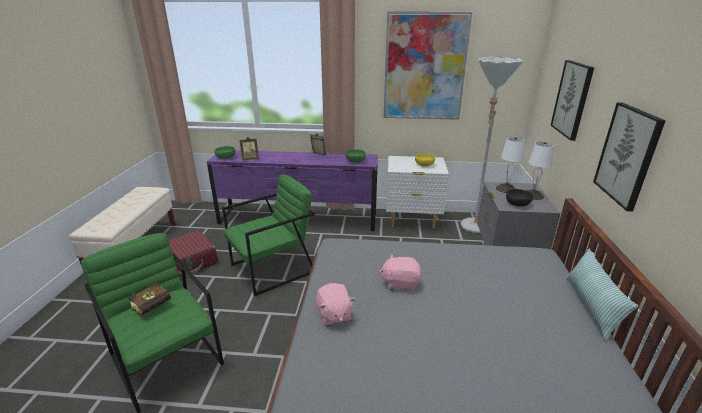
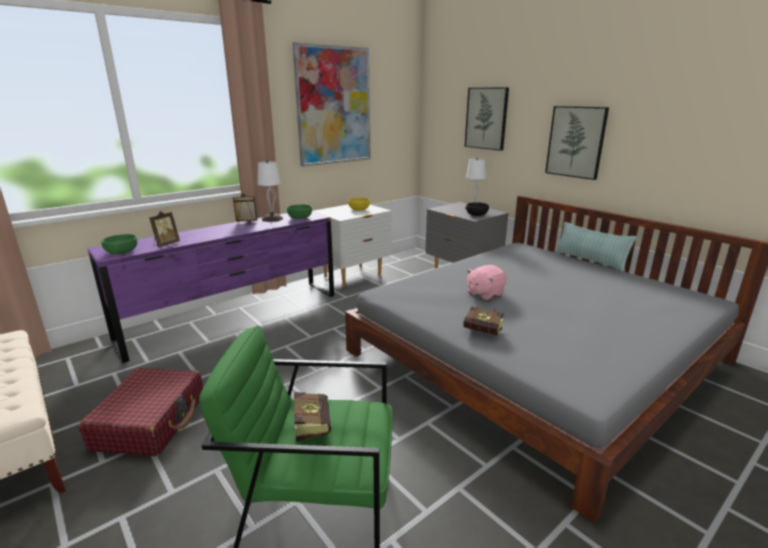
camera: 45 degrees left, 5 degrees down
(273, 268) = (286, 367): green armchair -> none
(334, 315) = (486, 333): pink plush toy -> book
(473, 229) = (409, 265): grey floor lamp -> none
(505, 189) = (451, 209): white table lamp -> white table lamp (272, 219)

